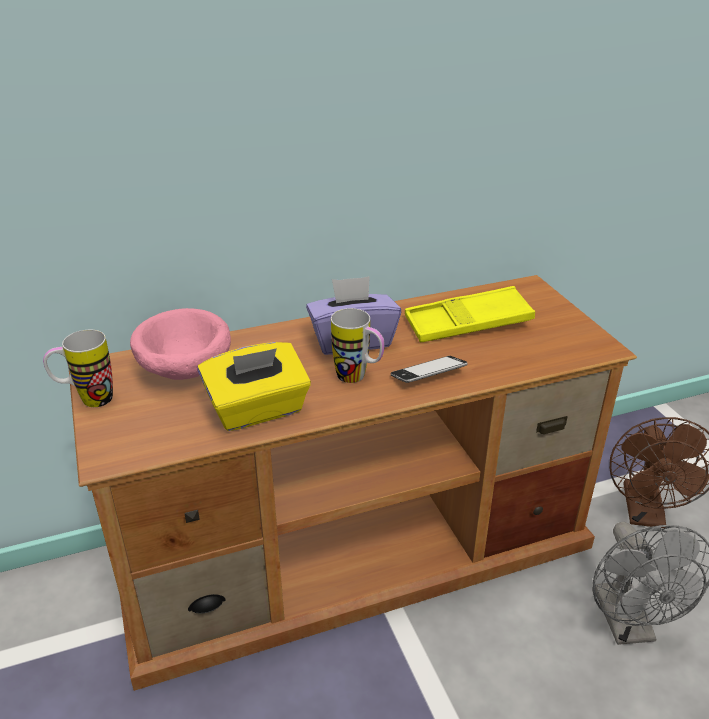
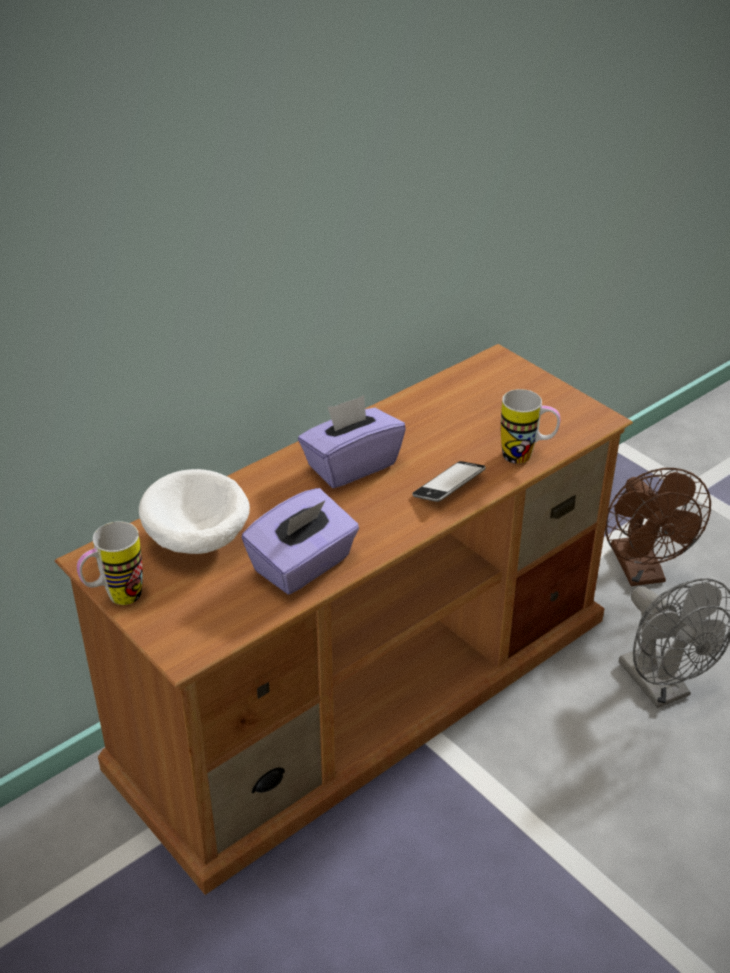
camera: 20 degrees left, 5 degrees up
(184, 371) = (196, 541): pink bowl -> white bowl
(257, 410) = (303, 565): yellow tissue box -> purple tissue box
(358, 378) = (382, 507): mug -> mug (526, 457)
(468, 323) = (457, 418): yellow tray -> none

